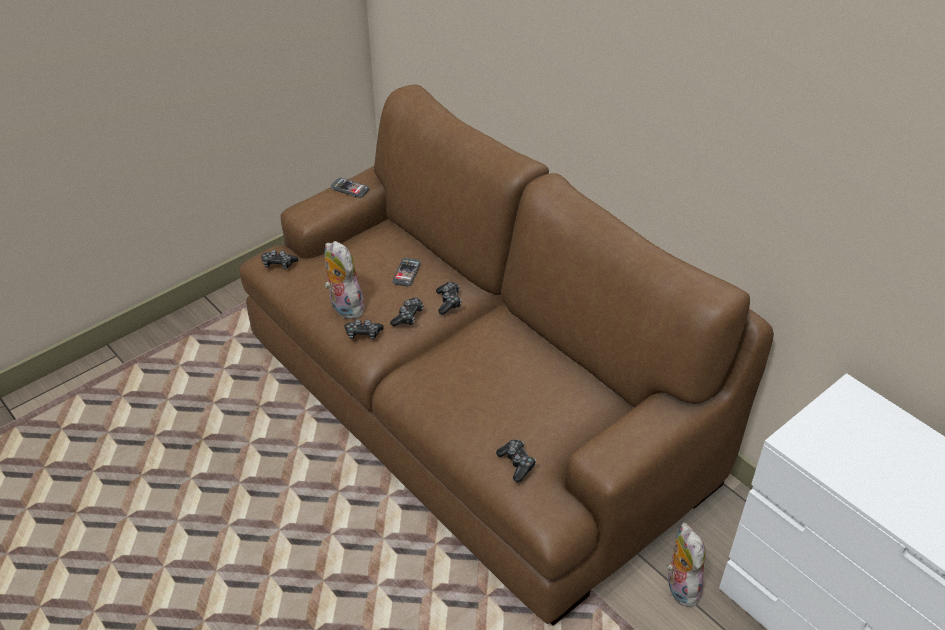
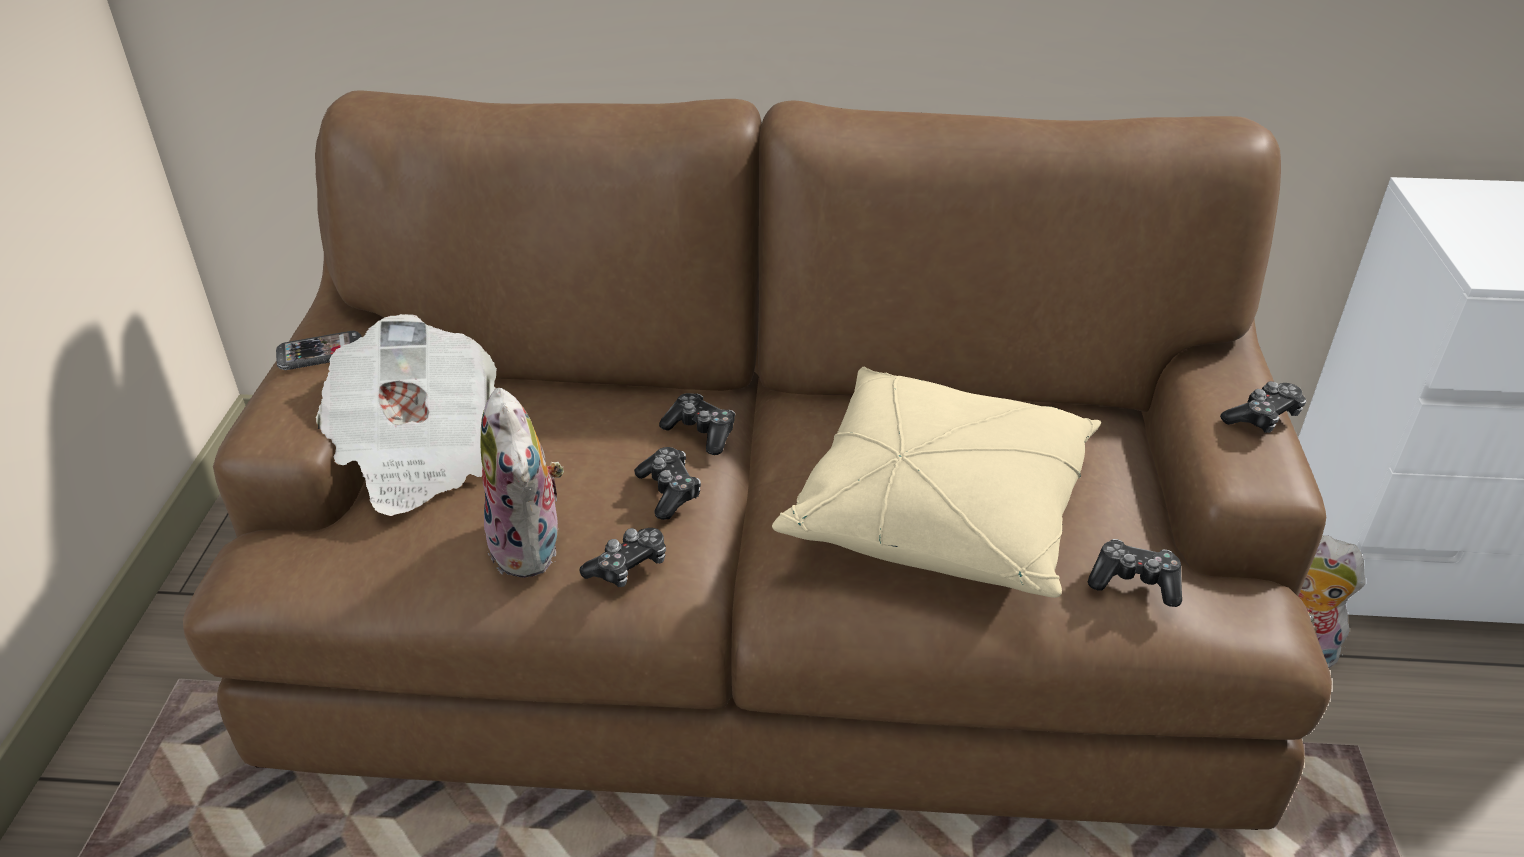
camera: 45 degrees left, 5 degrees down
(278, 264) = (294, 561): game controller -> game controller (1262, 417)
(343, 307) = (532, 548): plush toy -> plush toy turned 120 degrees counterclockwise
(350, 248) = (417, 453): none -> newspaper
(406, 273) = (573, 432): phone -> none
(489, 389) = (940, 510): none -> beige pillow

